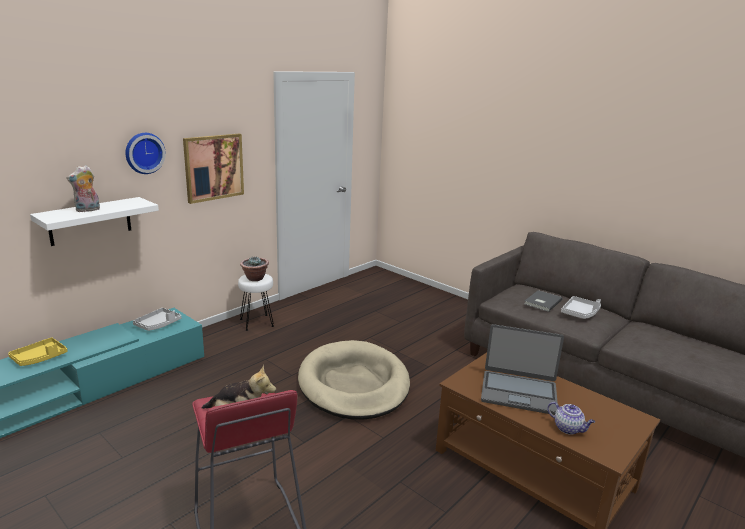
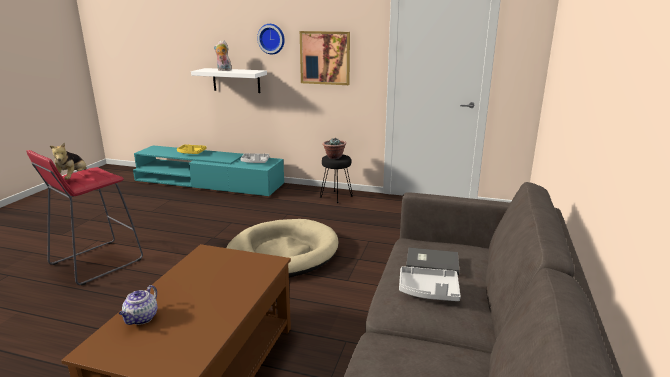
camera: 65 degrees right, 0 degrees up
(257, 322) = (336, 197): white stool -> black stool
(518, 392) = (203, 283): laptop -> none

